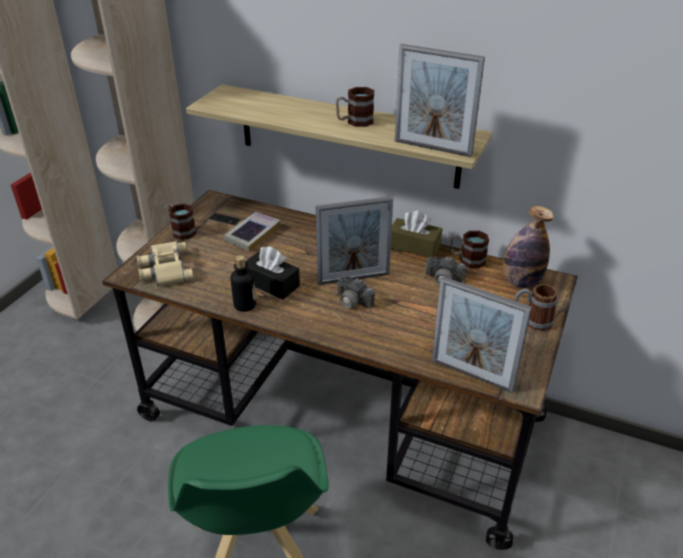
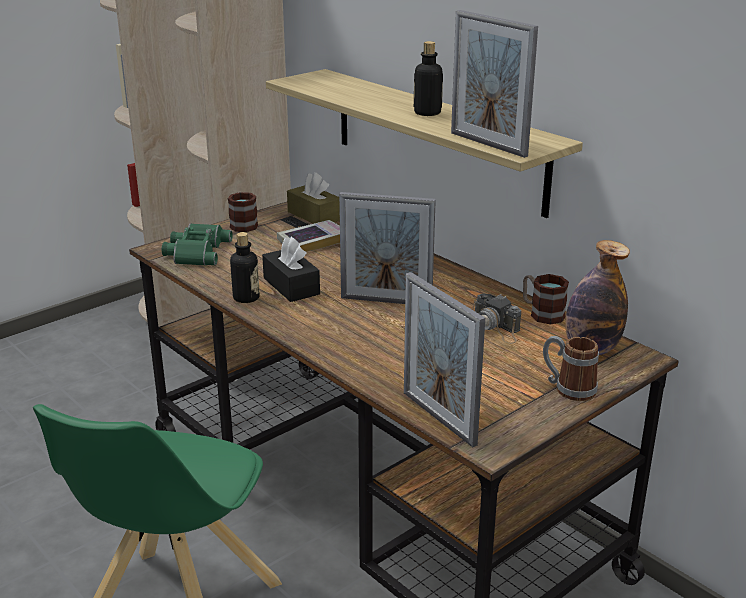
camera: 25 degrees right, 10 degrees down
(164, 269) = (196, 251): beige binoculars -> green binoculars
(354, 122) = (427, 113): mug -> bottle
(354, 304) = (365, 323): camera -> none
(414, 246) = (487, 288): brown tissue box -> brown tissue box (314, 215)

